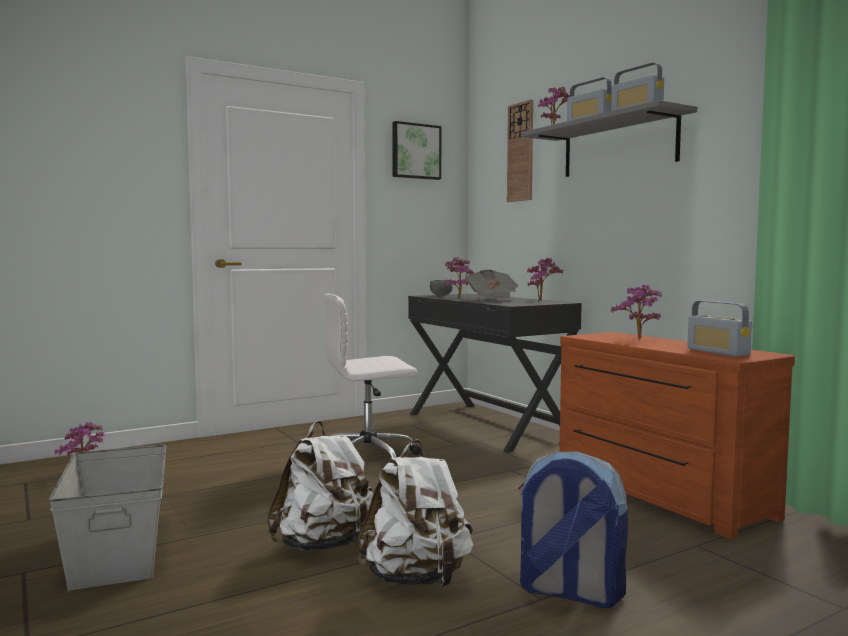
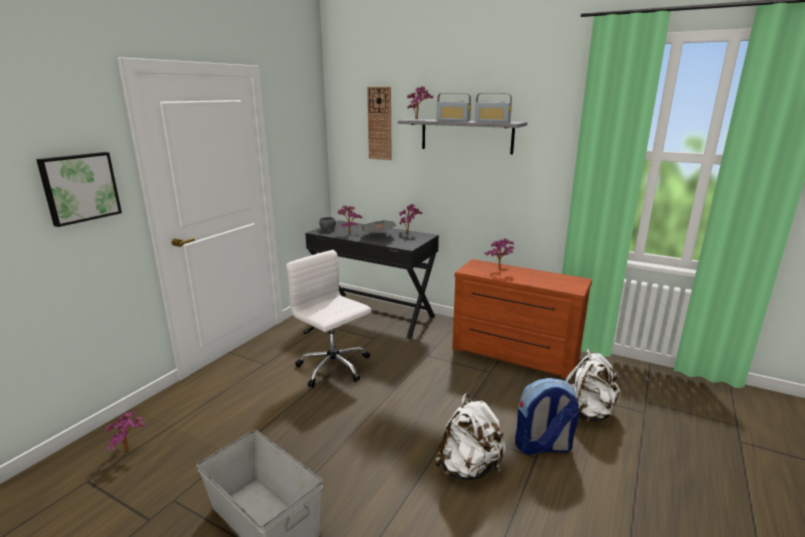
camera: 30 degrees left, 15 degrees up
(325, 545) = (393, 460): white backpack -> white backpack (589, 412)
(370, 458) = (334, 368): white office chair -> white office chair turned 90 degrees clockwise
(415, 151) = (295, 119): picture -> picture (79, 187)
(717, 352) = (559, 283): radio -> none

